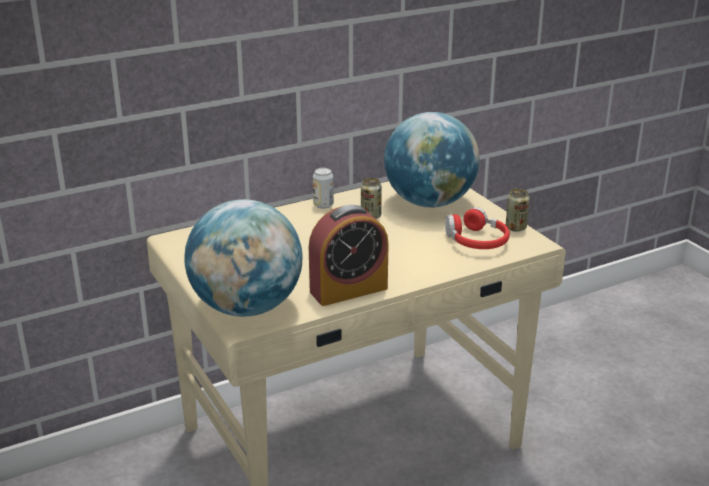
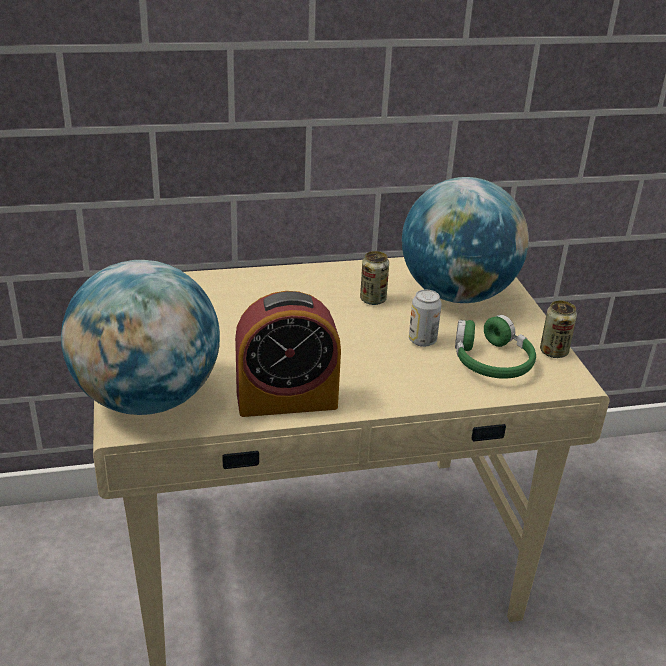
camera: 15 degrees right, 5 degrees up
(323, 205) = (323, 274): can -> can (422, 340)
(476, 241) = (491, 361): red headphones -> green headphones

